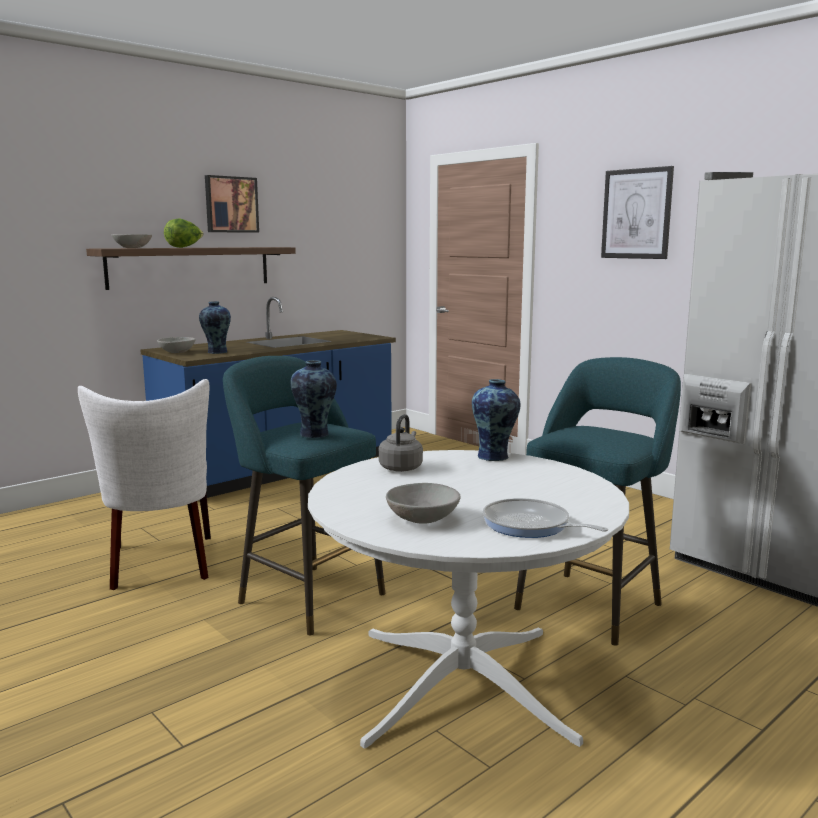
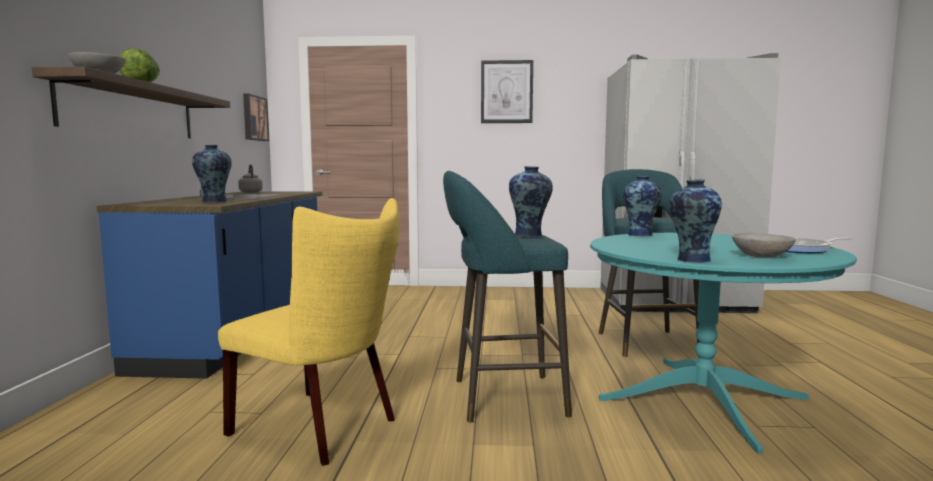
camera: 45 degrees left, 5 degrees down
(161, 565) = (322, 428): white chair -> yellow chair
(177, 352) = (166, 204): grey bowl -> none
(231, 204) = (161, 47): picture -> picture (254, 118)
(337, 501) = (691, 260): none -> vase
(401, 467) = (630, 244): grey kettle -> grey kettle (250, 192)
(462, 682) = (702, 399): white dining table -> turquoise dining table

